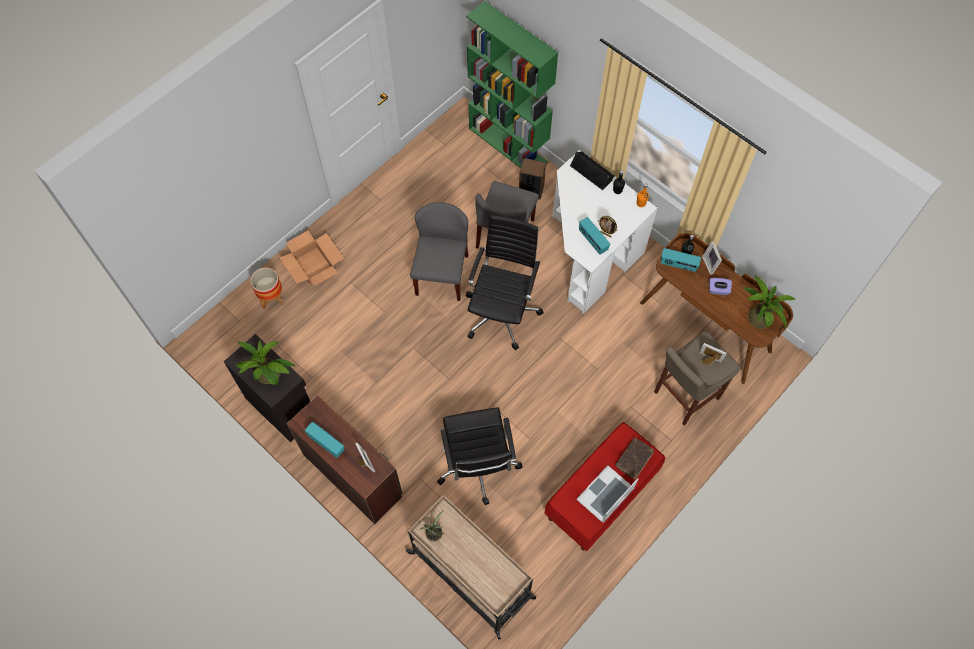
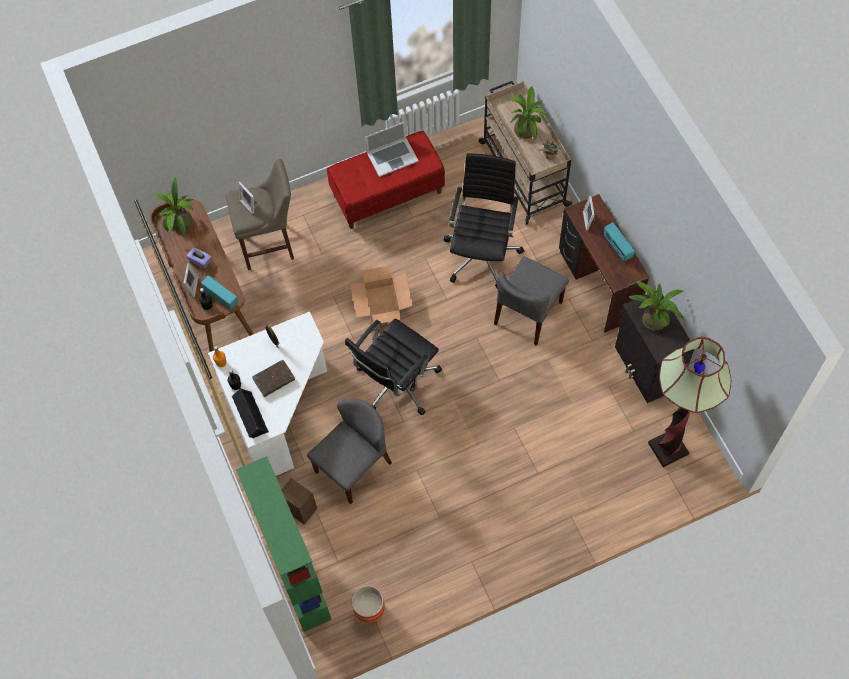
camera: 155 degrees left, 0 degrees up
(244, 341) = (668, 449): none -> floor lamp
(272, 298) = (626, 486): planter -> planter (370, 613)
(314, 266) = (571, 506): cardboard box -> cardboard box (382, 303)
(441, 274) = (439, 446): grey chair -> grey chair (528, 313)
(472, 561) = (526, 128): none -> potted plant
(592, 241) = (291, 341): radio -> none
(634, 459) = (354, 173): brown book -> brown book (274, 380)

